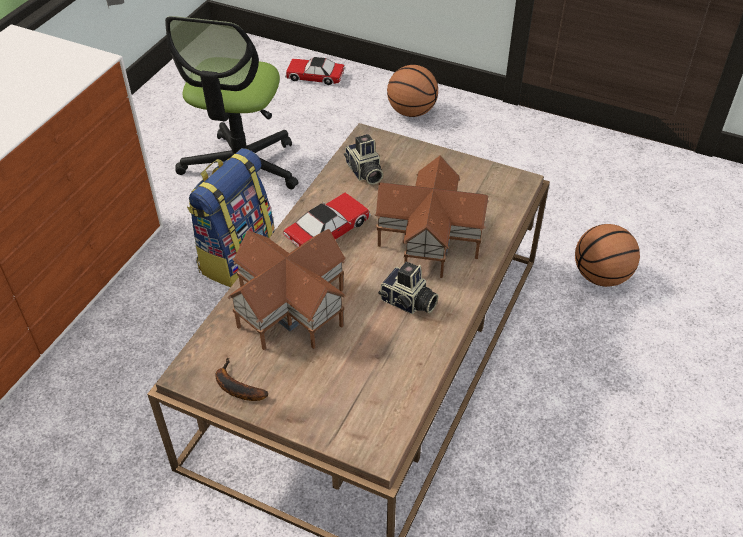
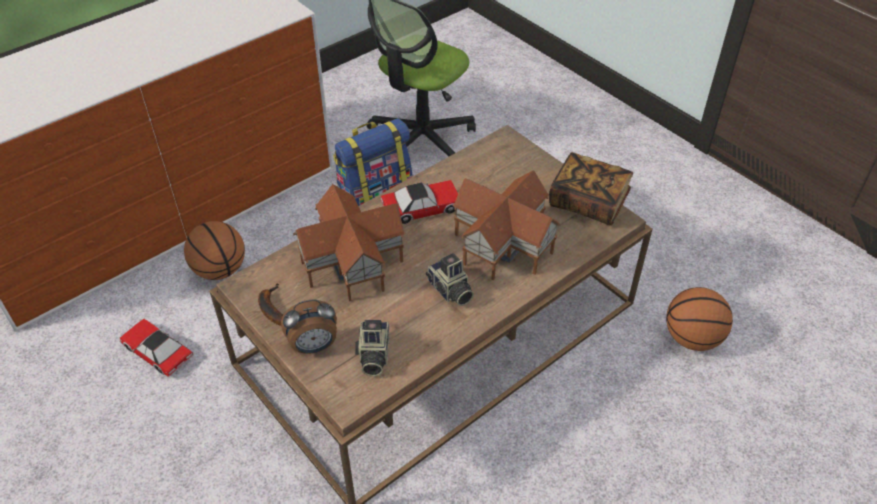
camera: 25 degrees right, 0 degrees up
(306, 408) = (314, 346): none -> alarm clock
(315, 76) = (530, 76): toy car -> toy car (158, 352)
(364, 172) = (483, 169): camera -> camera (373, 356)
(411, 112) = (600, 132): basketball -> basketball (220, 270)
(482, 174) = (588, 202): none -> book

